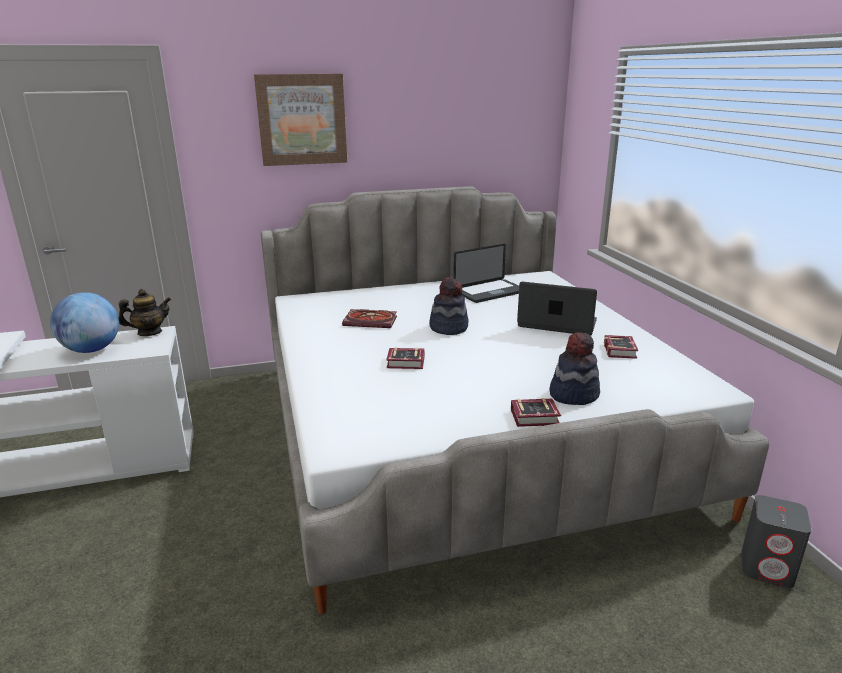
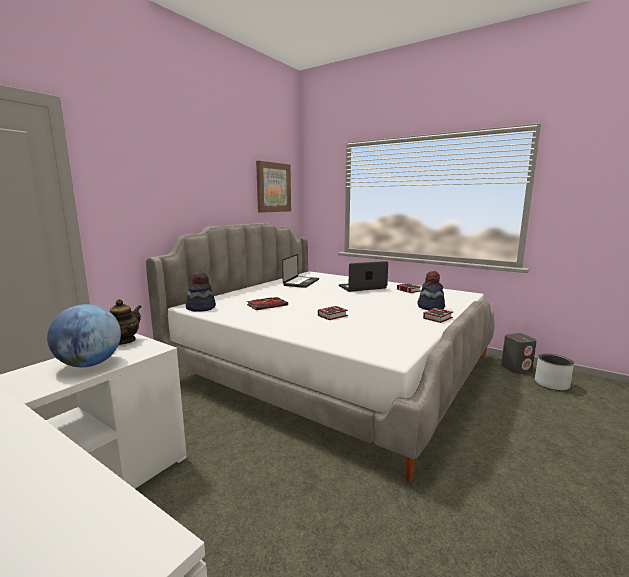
camera: 40 degrees left, 10 degrees down
(302, 119) = (171, 172): picture -> picture (273, 187)
(448, 328) = (317, 298): hat -> hat (201, 308)
(785, 628) = (551, 384): none -> grey planter

